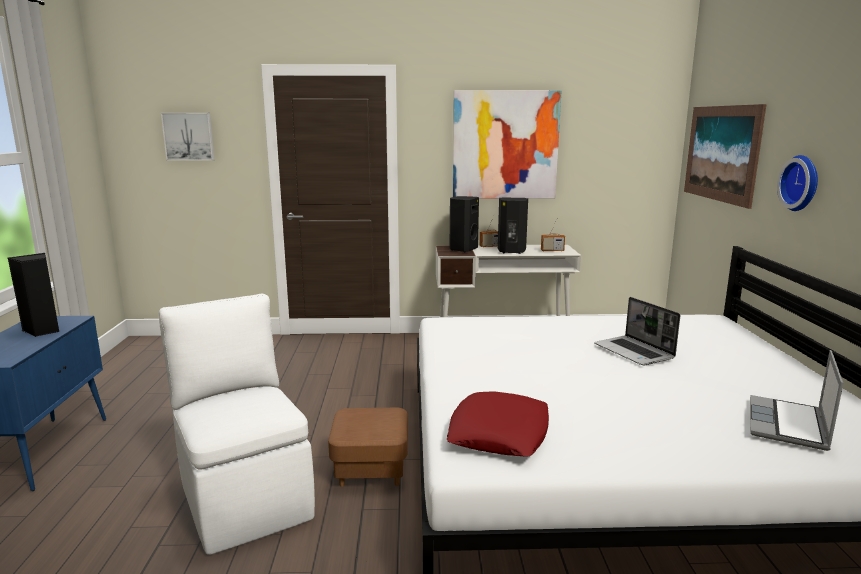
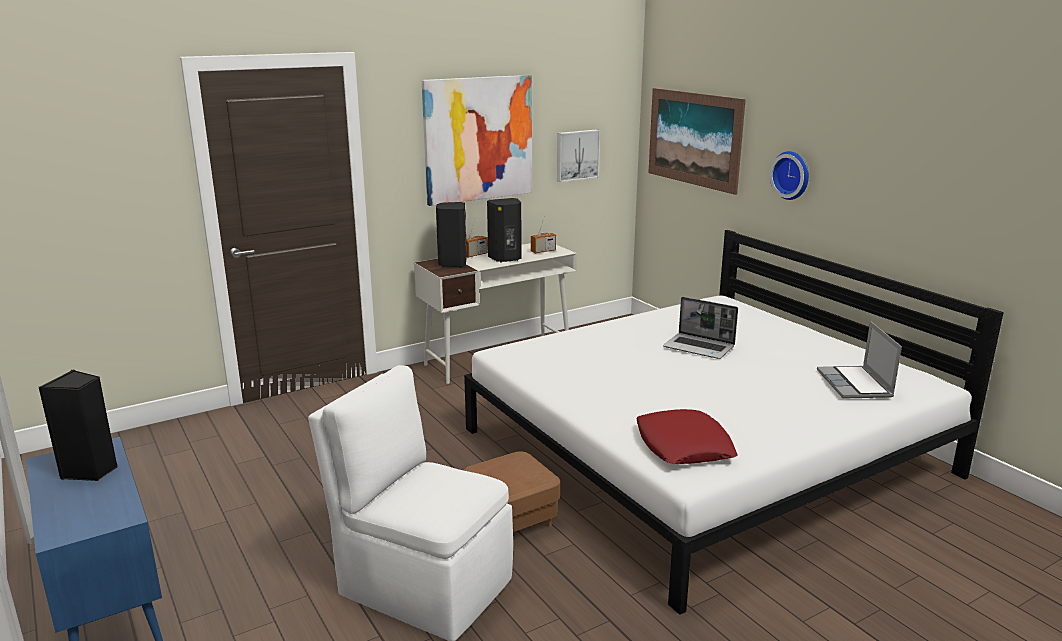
camera: 30 degrees left, 5 degrees up
(189, 136) = (79, 161): picture -> picture (576, 155)

